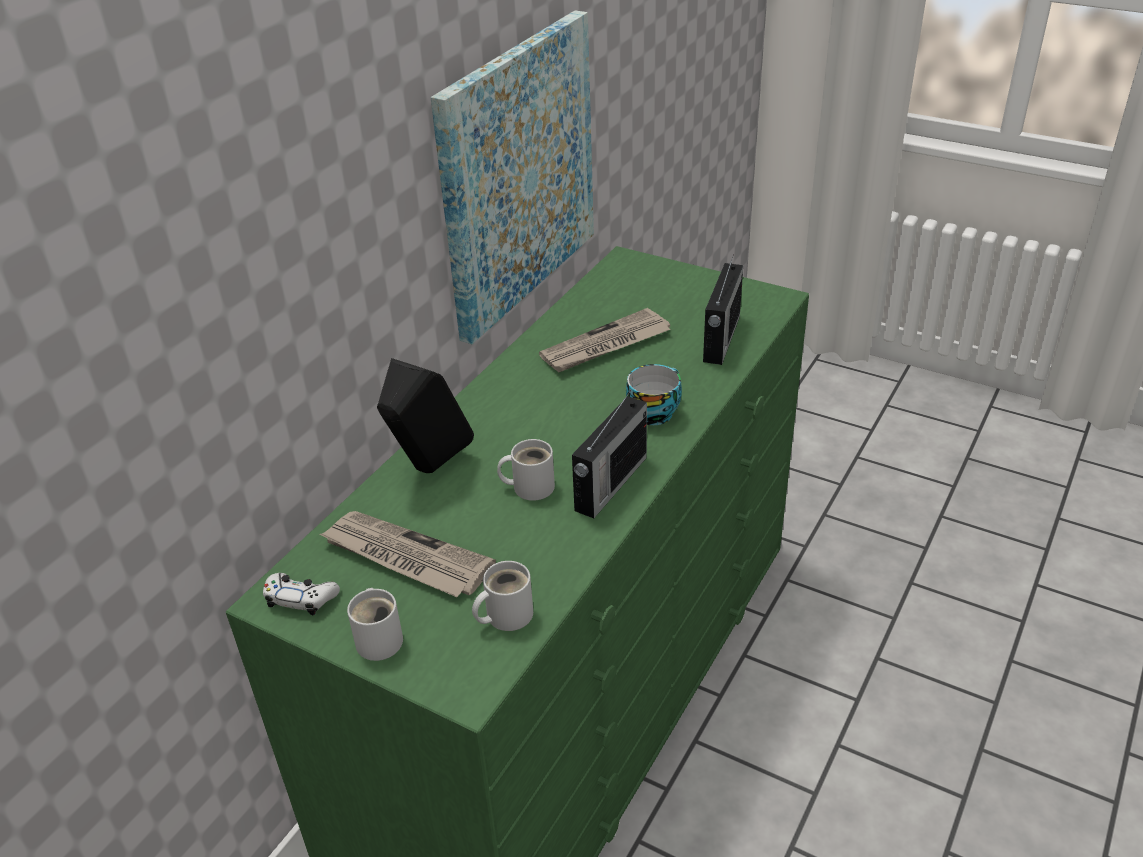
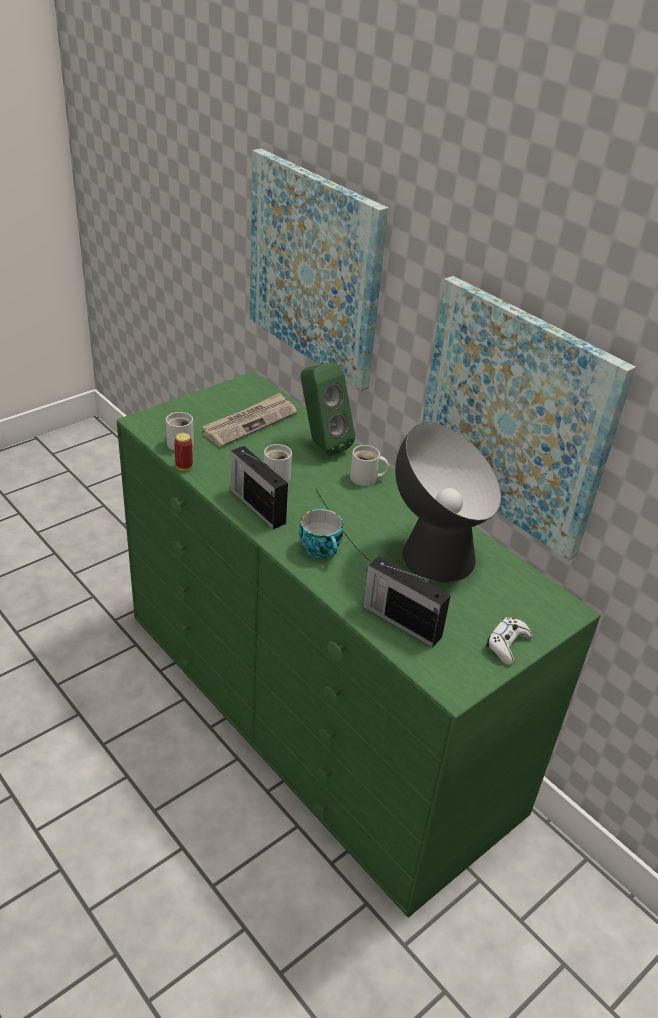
camera: 105 degrees right, 0 degrees up
(255, 316) = (315, 269): none -> picture
(301, 598) = (245, 389): white game controller -> white game controller (507, 644)
(380, 638) = (198, 405): white mug -> white mug (366, 478)
(428, 470) = (321, 444): black speaker -> green speaker
(569, 585) = (184, 467): none -> can
(605, 345) = (424, 553): newspaper -> table lamp

